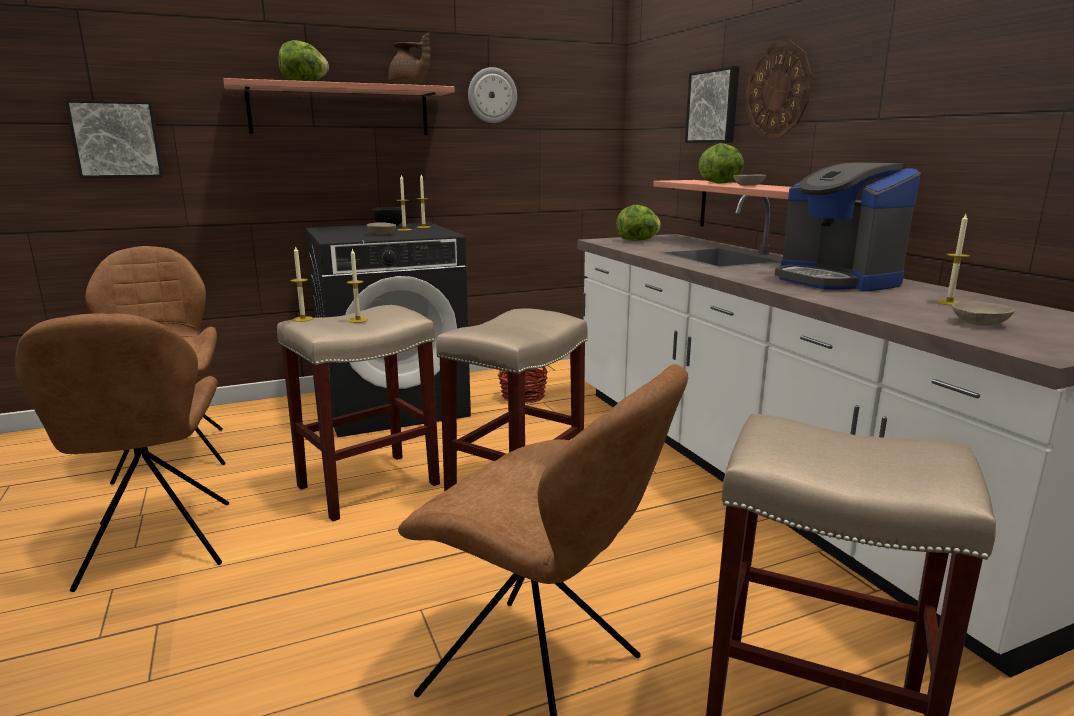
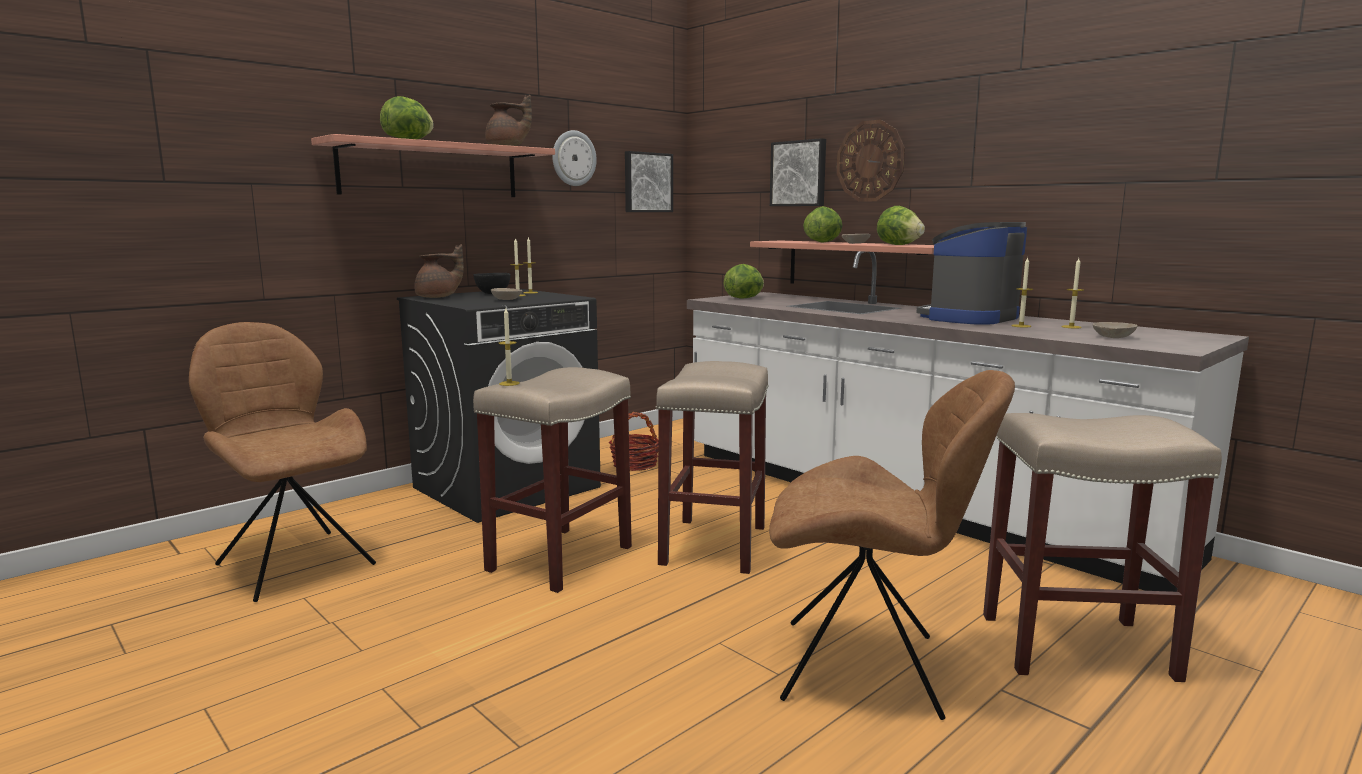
camera: 20 degrees left, 5 degrees down
(116, 139) = (188, 200): picture -> picture (647, 182)
(157, 547) = (388, 646): brown chair -> none
(335, 229) = (438, 297): none -> brown teapot
(358, 320) = (561, 381): candle -> candle (1021, 326)
(785, 189) = (898, 245): none -> lettuce
(836, 280) = (968, 318): coffee machine -> coffee machine turned 90 degrees clockwise

